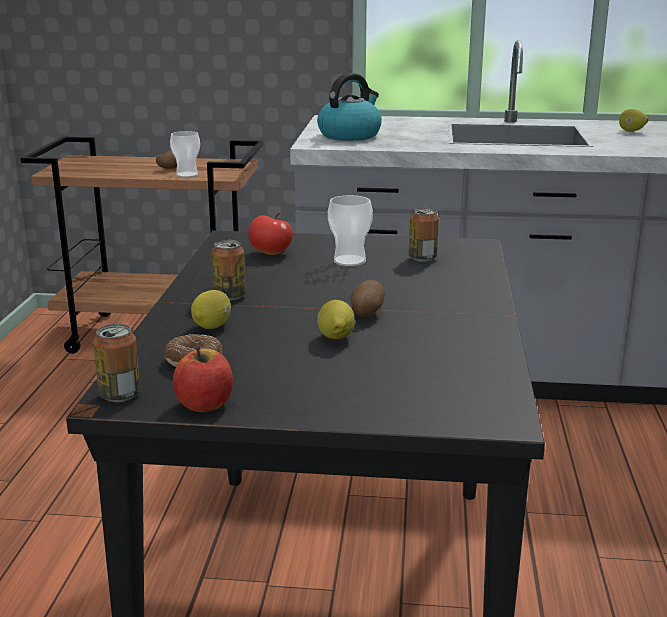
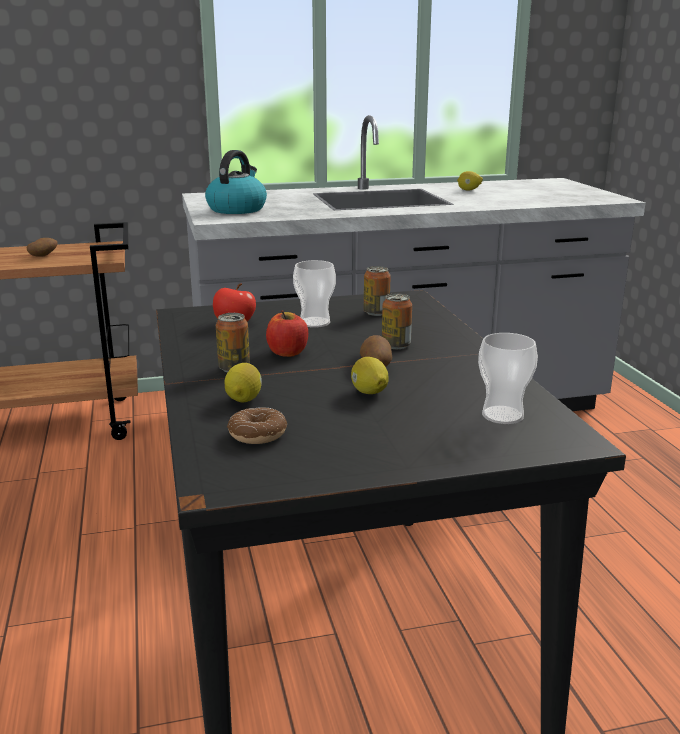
camera: 20 degrees left, 0 degrees up
(120, 395) = (215, 480): can -> can (396, 345)
(187, 175) = (65, 260): cup -> cup (502, 415)
(205, 404) = (309, 474): apple -> apple (287, 353)

